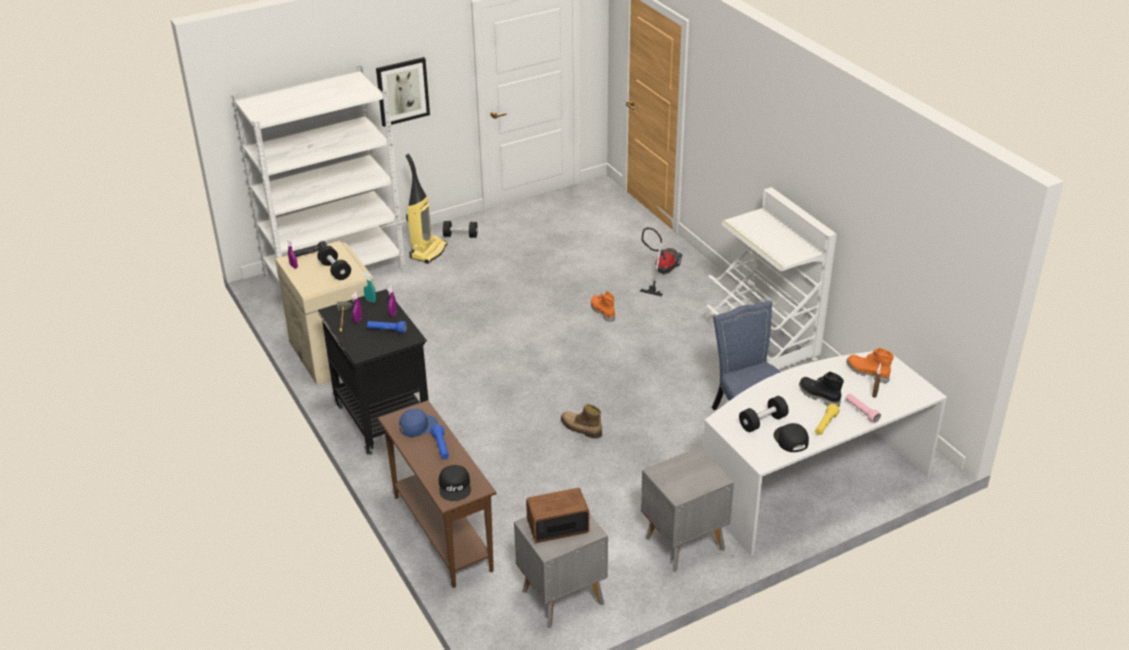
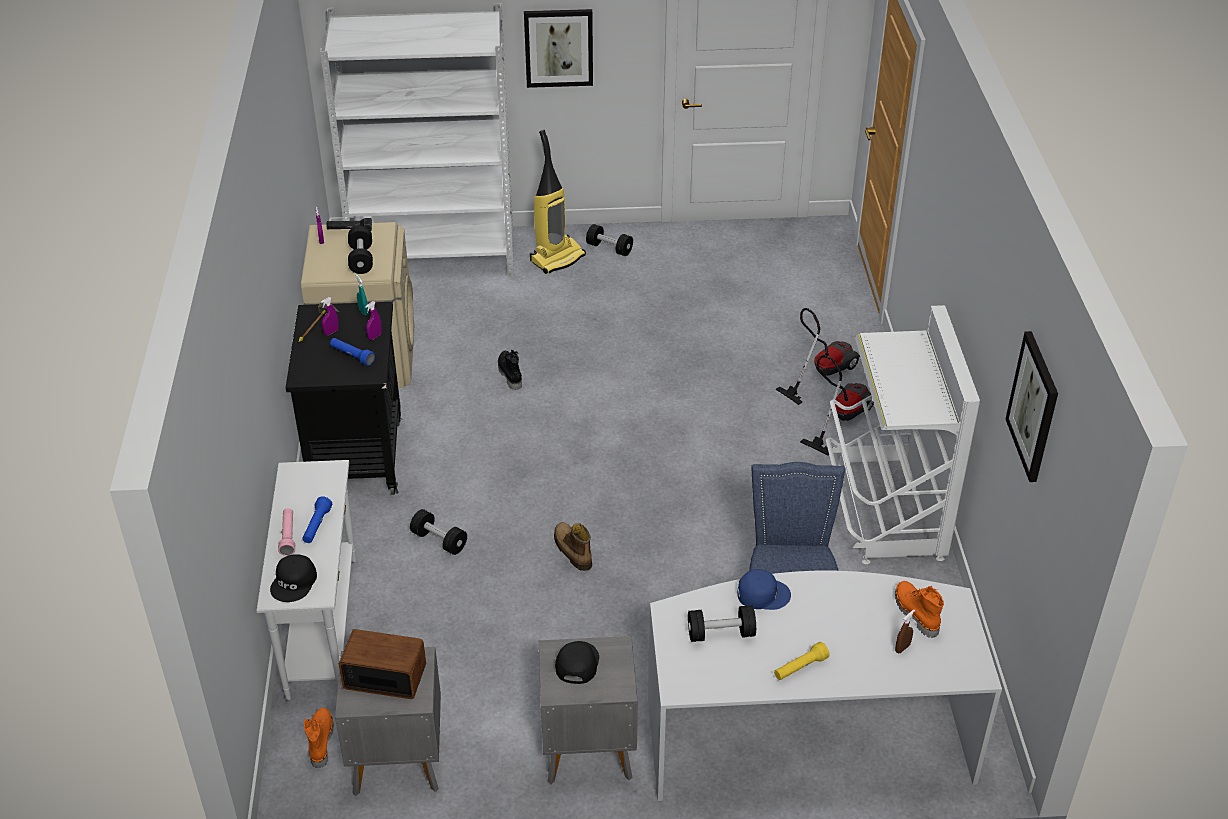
camera: 25 degrees right, 5 degrees up
(418, 425) = (312, 489): blue cap -> blue cap (762, 593)
(441, 533) = (321, 626): brown console table -> white console table
(483, 452) = (439, 540): none -> black dumbbell
(602, 312) = (708, 402): orange boot -> orange boot (320, 741)
(693, 296) = (840, 417): none -> vacuum cleaner
(790, 440) = (737, 672): black cap -> black cap (576, 663)
(818, 396) = (822, 624): black boot -> black boot (509, 374)
(861, 412) = (863, 667): pink flashlight -> pink flashlight (288, 536)
(901, 213) = (1034, 406): none -> picture

